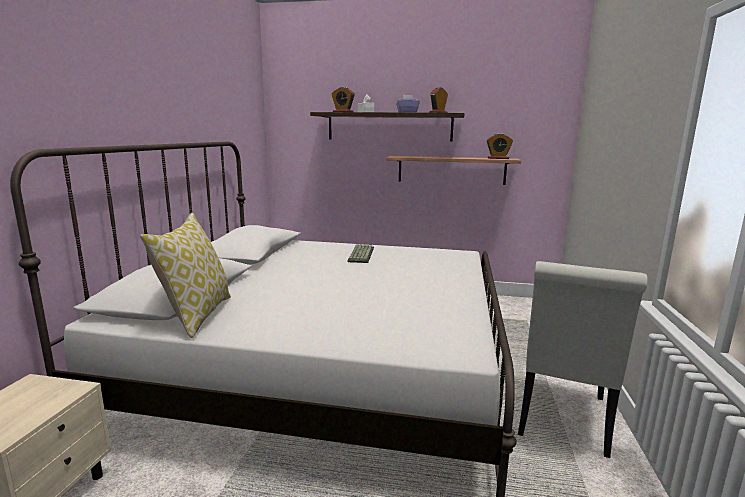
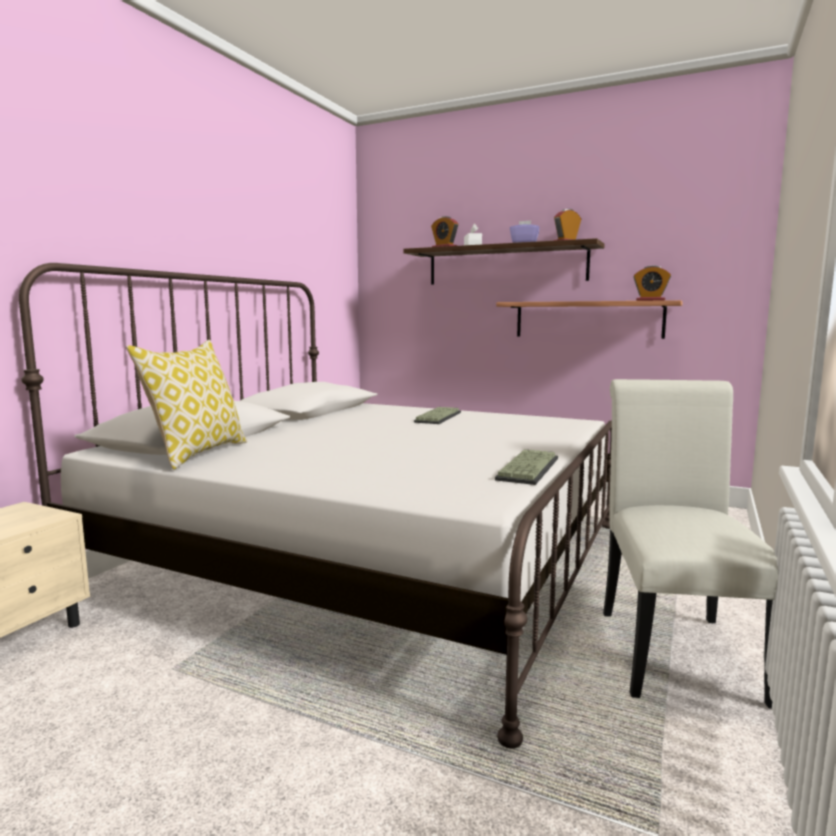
camera: 15 degrees right, 5 degrees down
(468, 309) = (527, 468): none -> keyboard
(562, 421) = (673, 647): white chair -> white chair turned 150 degrees clockwise

